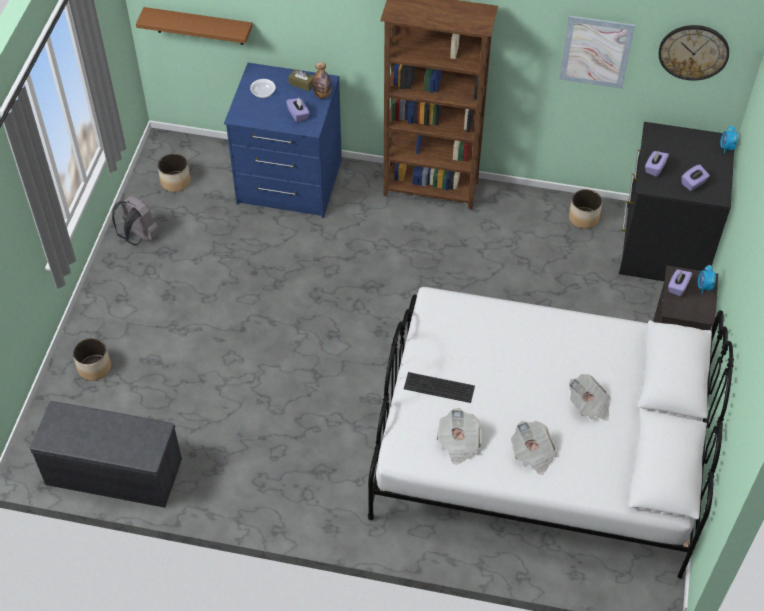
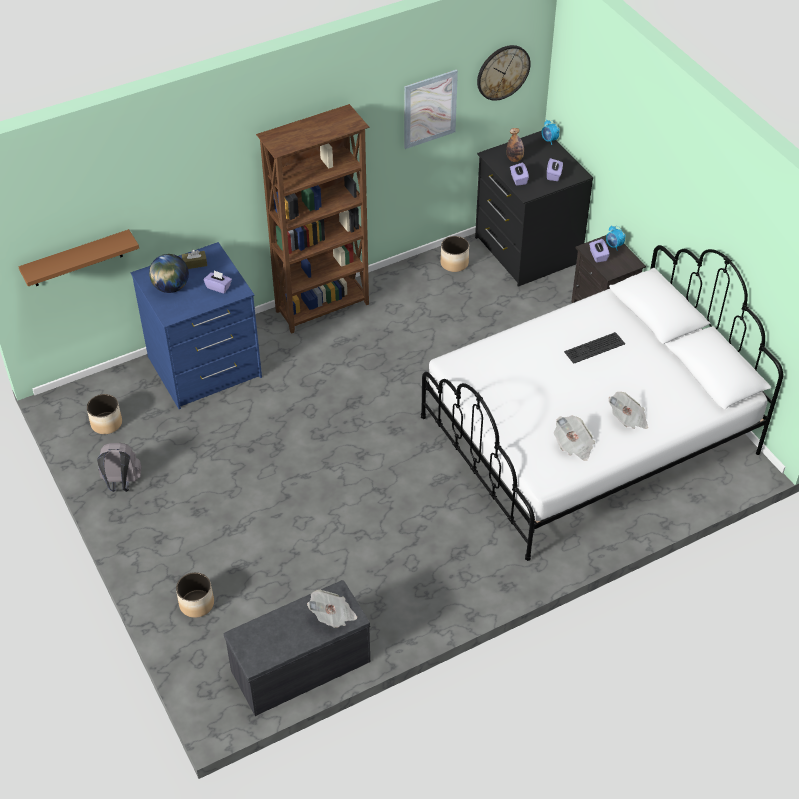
camera: 40 degrees left, 5 degrees down
(263, 93) = (171, 287): bowl -> globe
(322, 95) = (221, 262): bottle -> bottle (514, 159)
(438, 388) = (519, 419): keyboard -> keyboard (594, 349)
(589, 405) = (628, 365): newspaper -> newspaper (333, 616)

